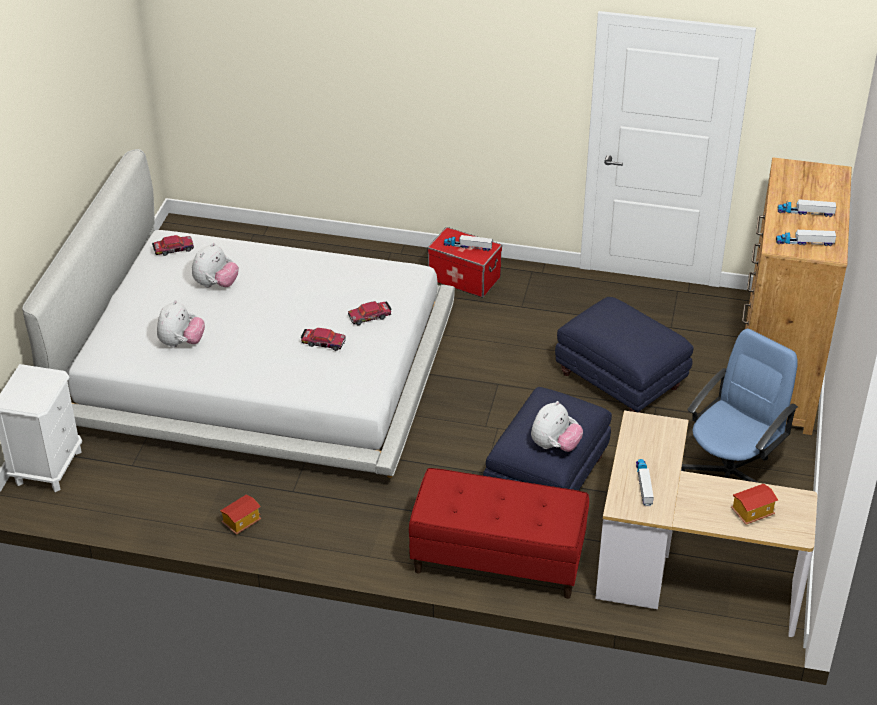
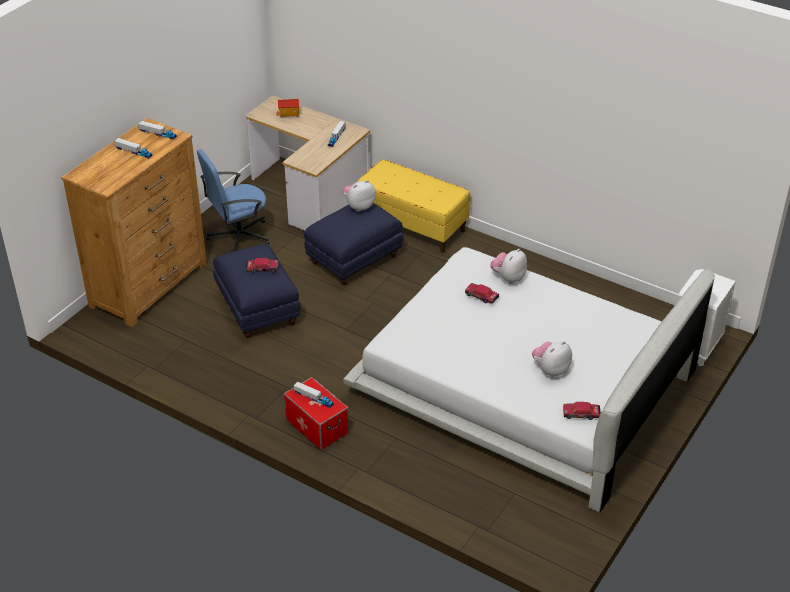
camera: 160 degrees left, 0 degrees up
(181, 343) = (589, 325): plush toy -> plush toy (508, 278)
(241, 522) = (563, 281): toy house -> none
(370, 317) = (437, 312): toy car -> toy car (262, 268)
(497, 561) = (412, 225): red bench -> yellow bench

